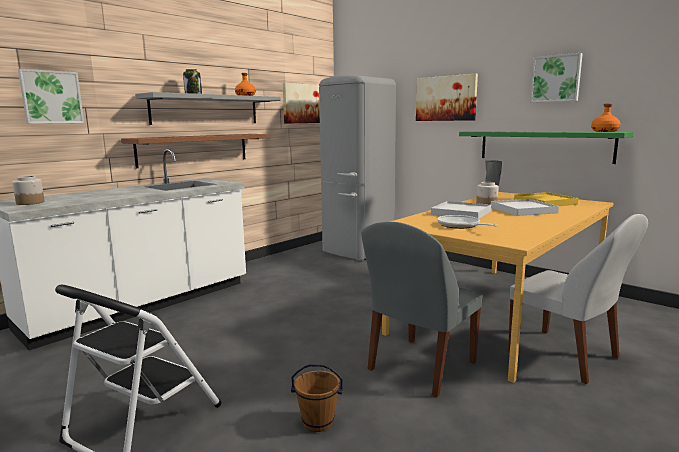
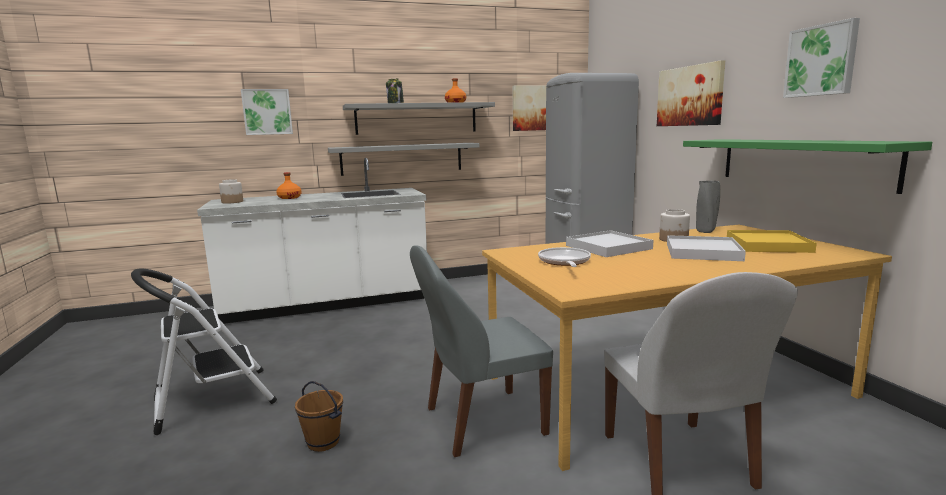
camera: 30 degrees right, 0 degrees up
(194, 149) = (402, 158): brown shelf -> grey shelf
(604, 131) = (874, 141): orange bottle -> orange bottle (289, 198)

